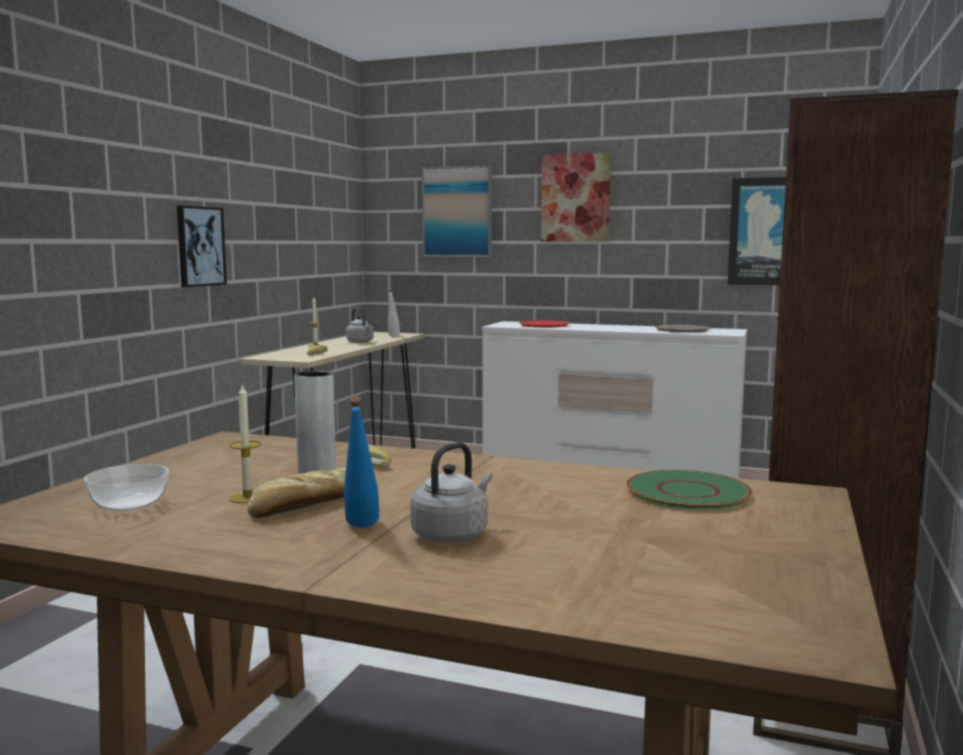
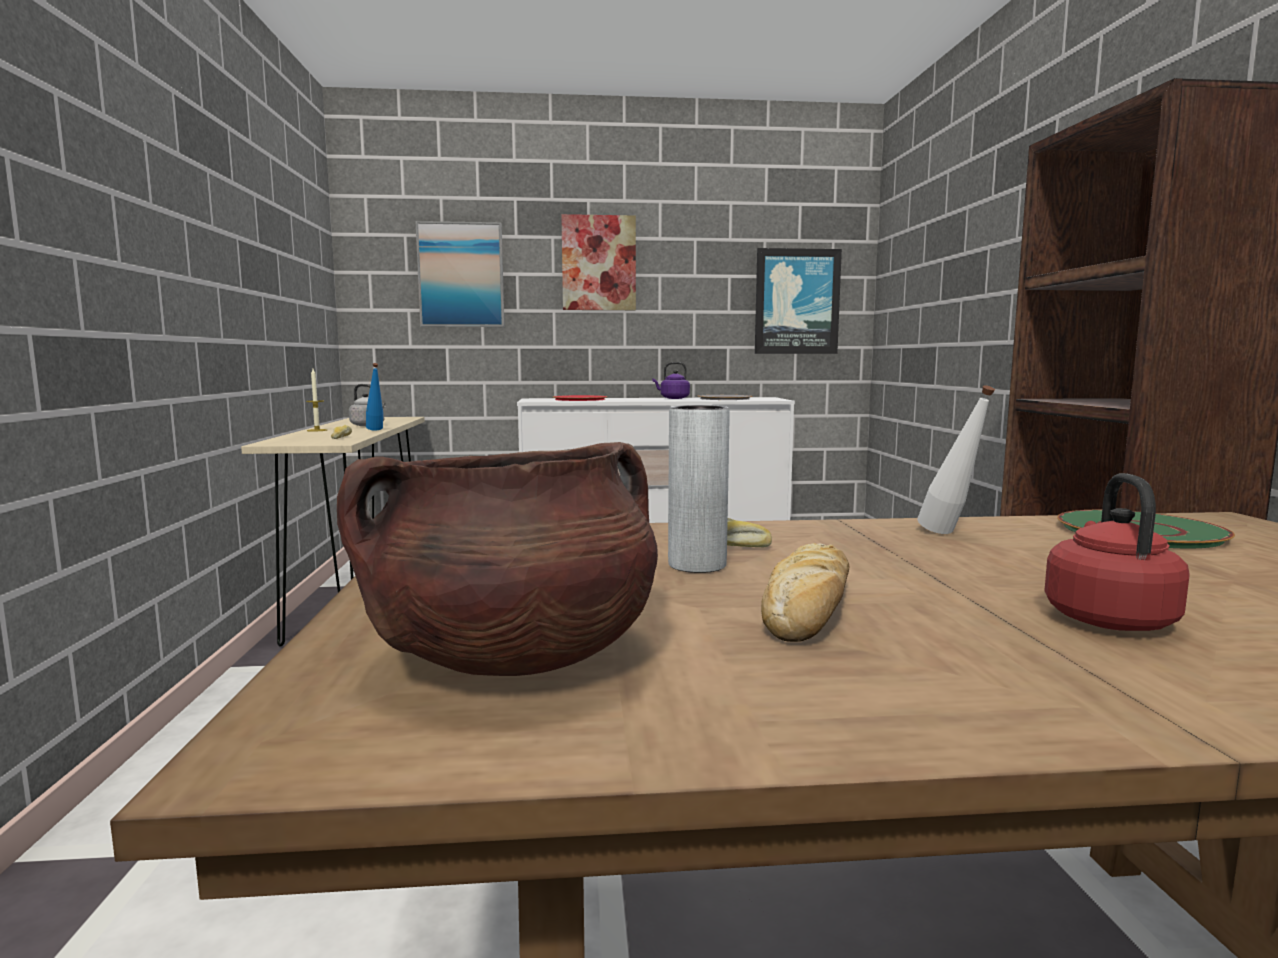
camera: 25 degrees left, 0 degrees up
(128, 504) = (514, 657): bowl -> brown cooking pot
(200, 246) = (186, 284): picture -> none
(247, 497) = (692, 612): candle -> none
(361, 529) = (981, 631): blue bottle -> blue bottle (376, 430)
(393, 336) = (393, 419): white bottle -> white bottle (951, 535)
(452, 535) = (1107, 618): grey kettle -> red kettle
(634, 327) = (673, 398): none -> purple kettle

